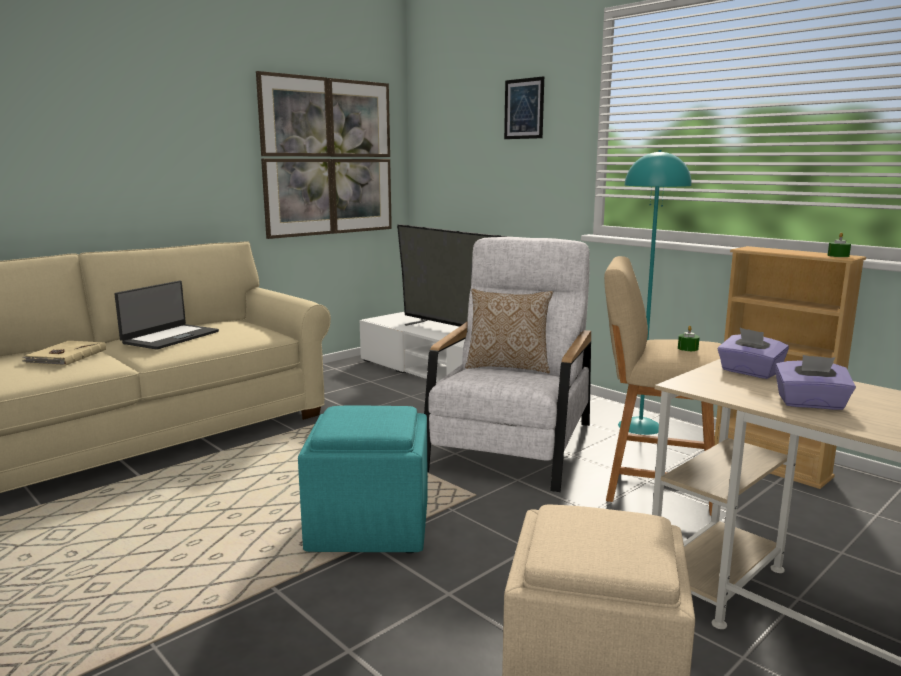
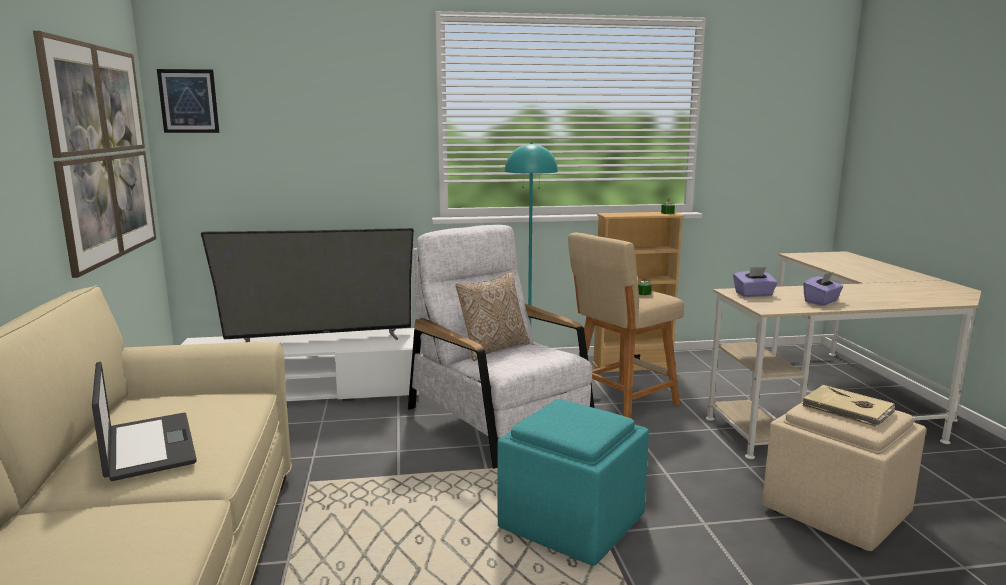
camera: 55 degrees left, 0 degrees up
(65, 356) = (90, 532): beige book -> beige book (847, 409)
(524, 109) = (343, 97): picture -> picture (188, 101)

